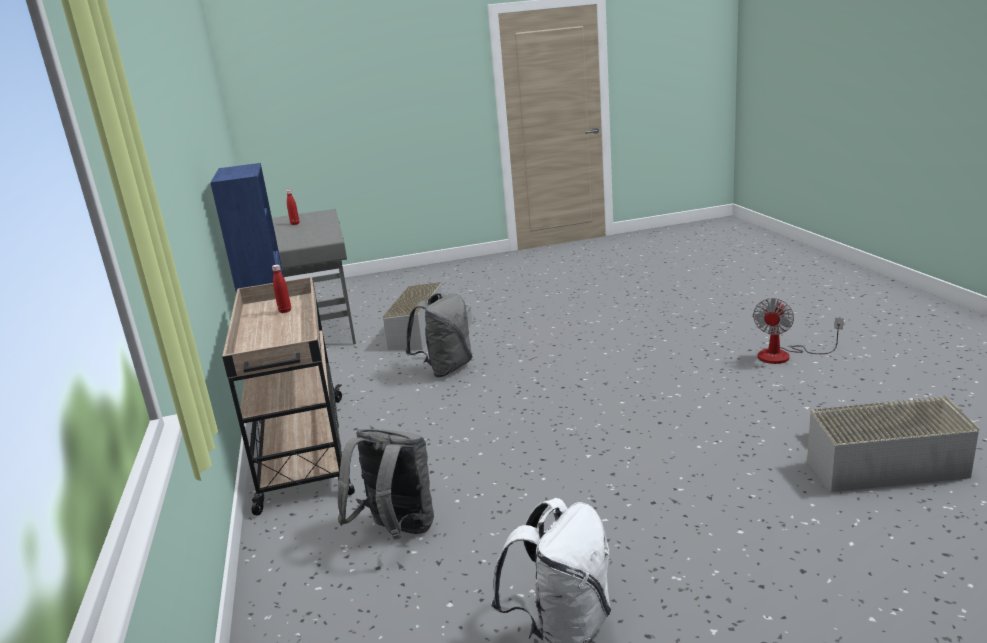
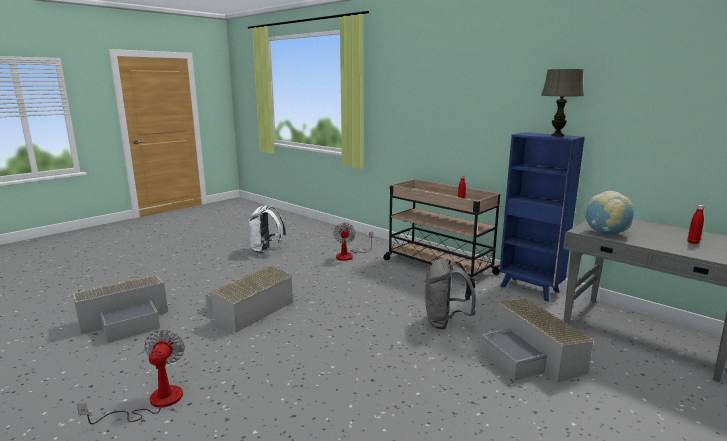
camera: 145 degrees right, 5 degrees down
(233, 170) = (557, 135): none -> grey table lamp
(323, 235) = (605, 233): none -> globe
(396, 531) = (349, 255): grey backpack -> fan
(672, 435) = (247, 310): none -> grey storage box

